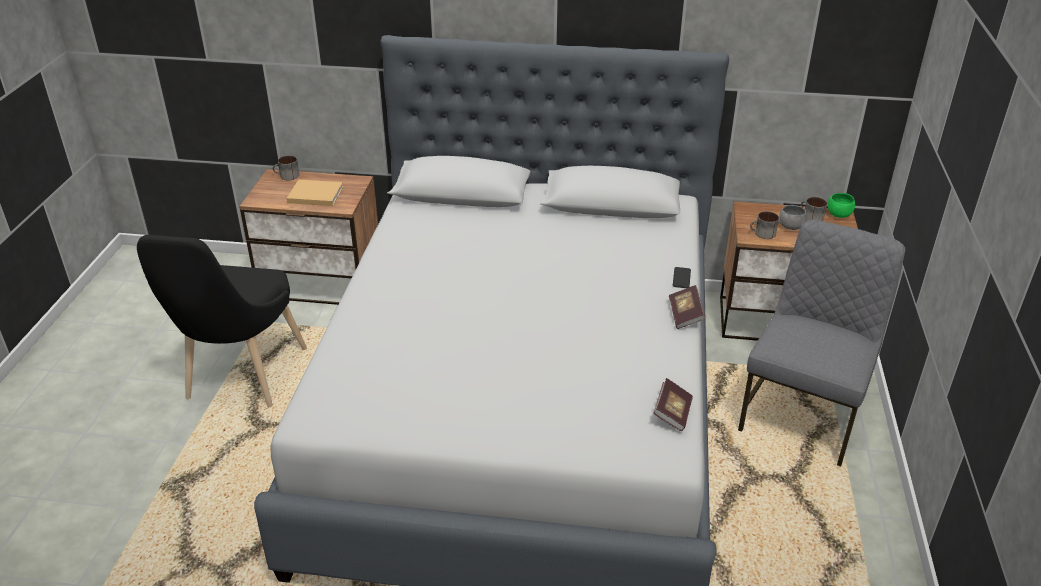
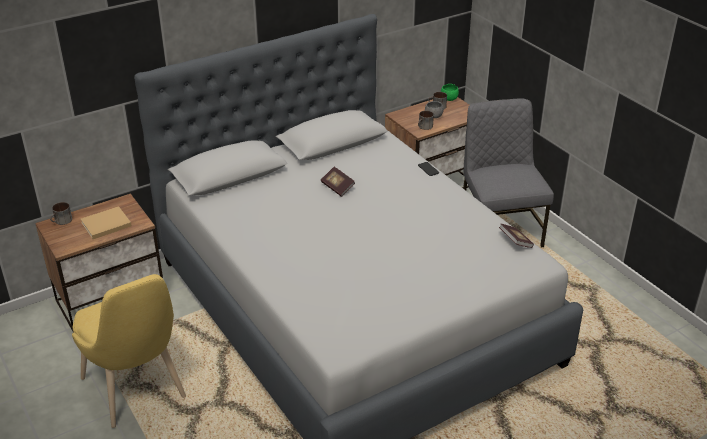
camera: 40 degrees left, 0 degrees up
(242, 379) = (137, 392): black chair -> yellow chair
(685, 315) = (456, 188): book -> book (337, 187)

